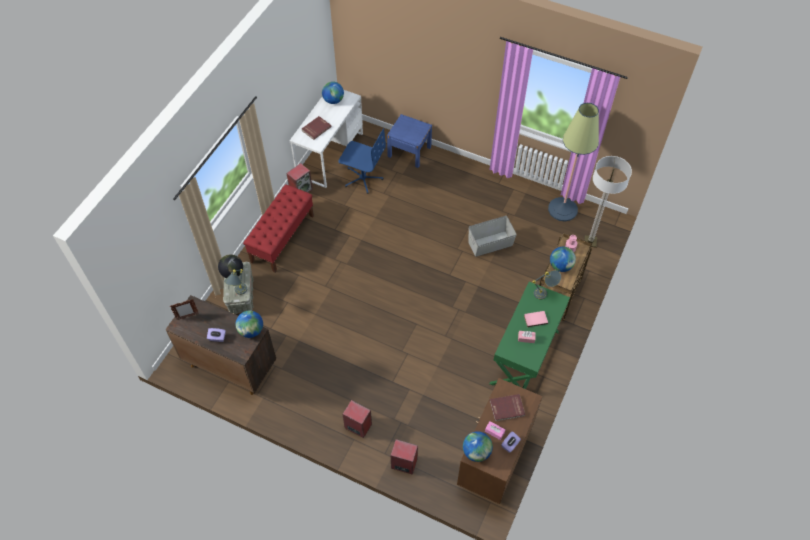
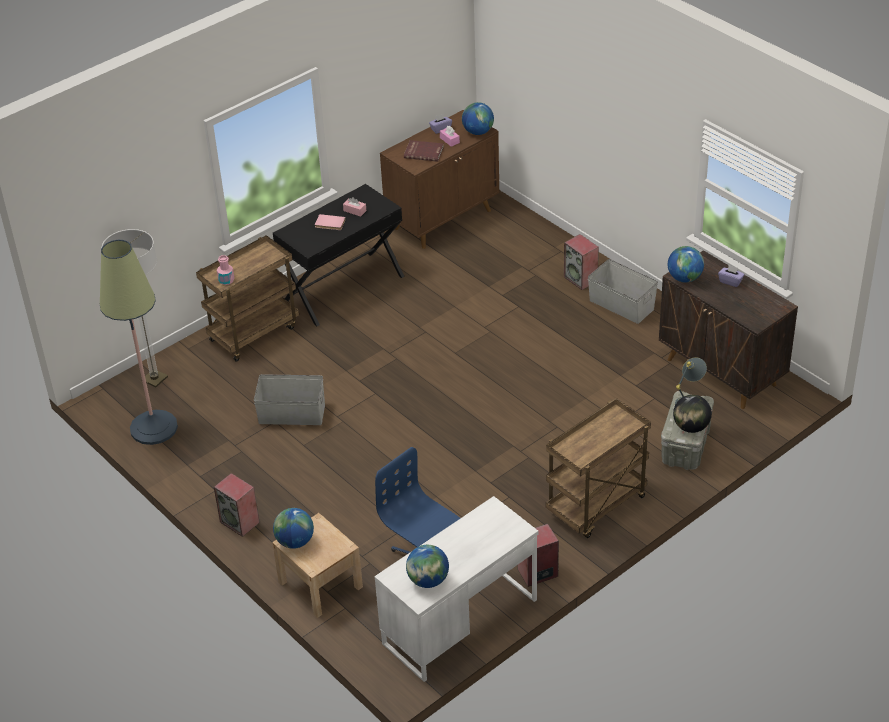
camera: 155 degrees left, 15 degrees down
(187, 316) = (765, 311): picture frame -> none
(282, 238) = (596, 507): red bench -> brown cart
(316, 128) = (483, 537): red book -> none
(318, 409) = (621, 304): none -> grey storage box
(403, 463) = (544, 239): speaker -> speaker (240, 522)
(409, 151) = (320, 584): blue nightstand -> beige nightstand
(525, 357) = (343, 288): green desk -> black desk
(545, 293) = (298, 242): grey table lamp -> none
(560, 266) = (254, 267): globe -> globe (295, 541)

